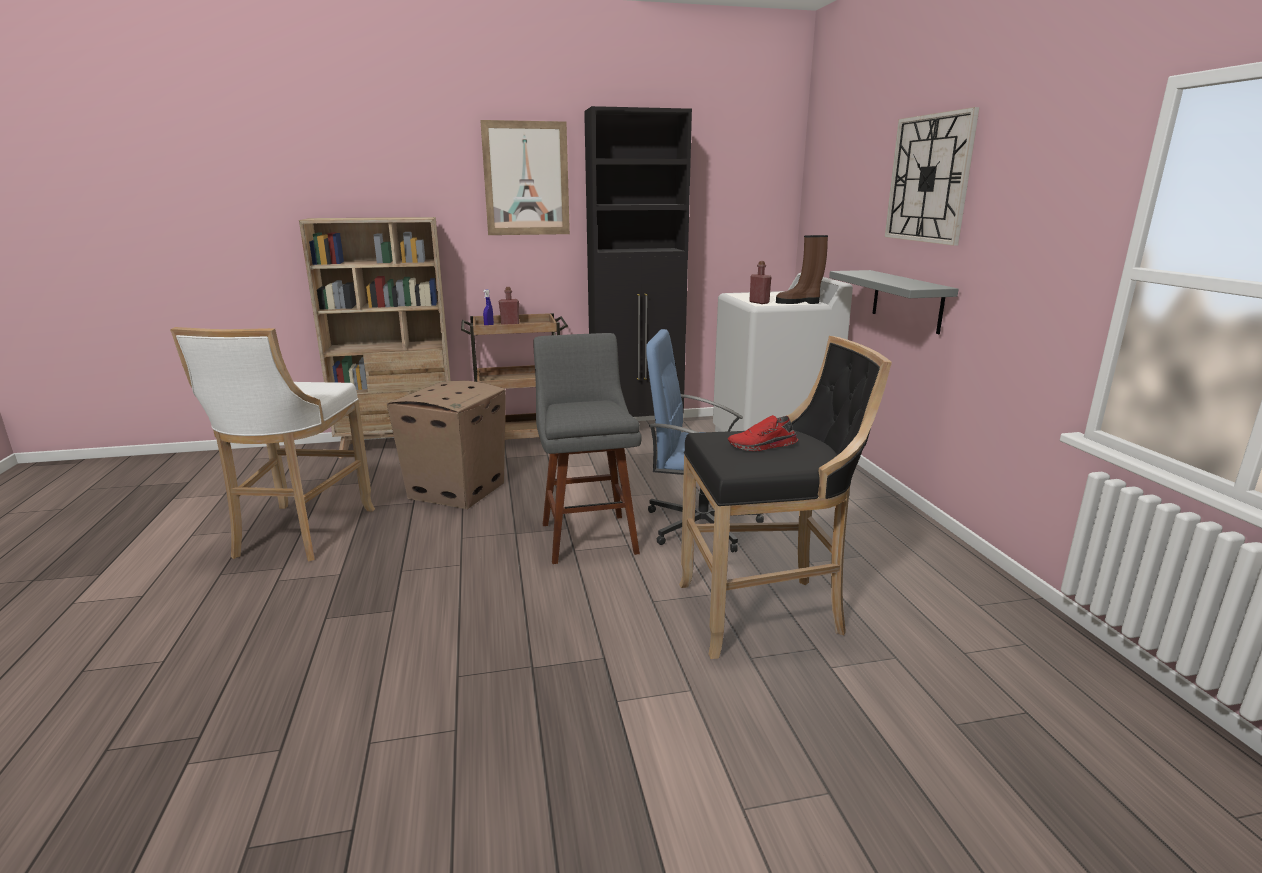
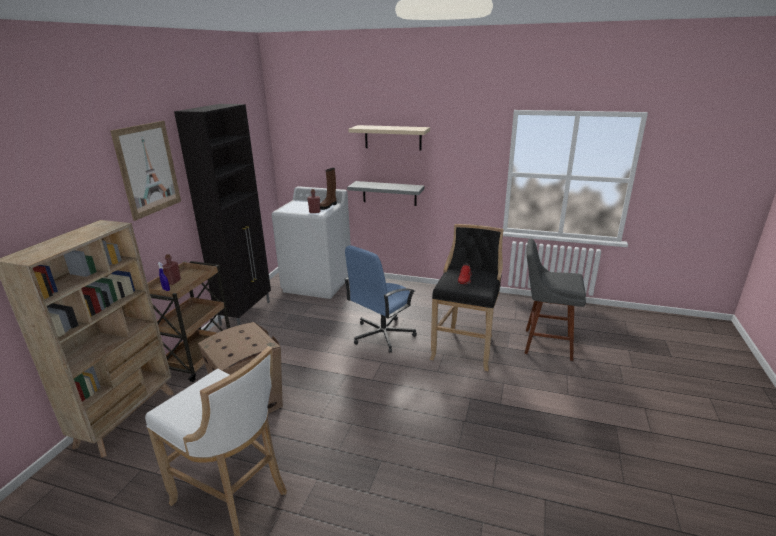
camera: 60 degrees left, 5 degrees up
(588, 535) = (361, 370): grey stool -> grey stool (544, 344)
(929, 179) = (393, 137): wall clock -> beige shelf

